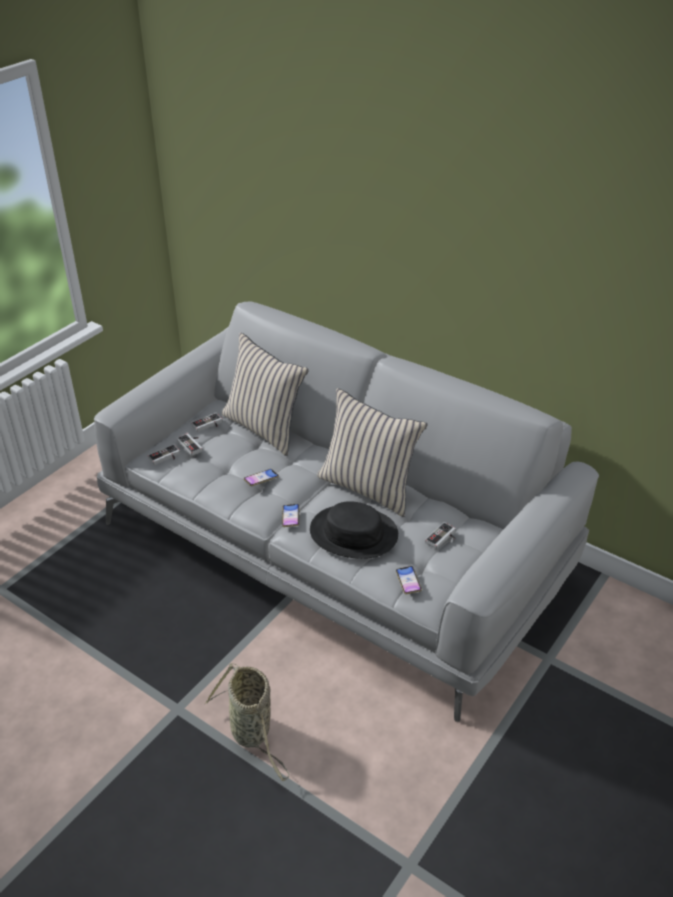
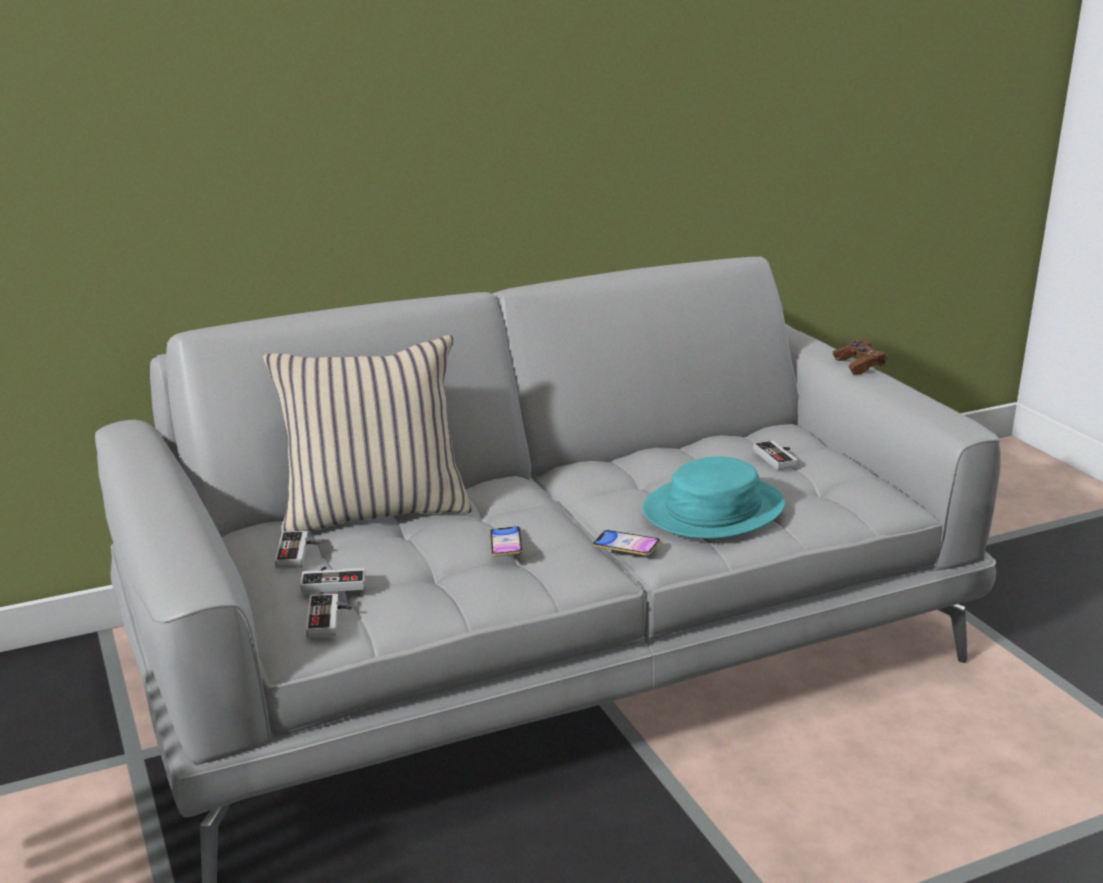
camera: 60 degrees left, 15 degrees down
(252, 733) = (899, 858): basket -> none
(354, 533) = (713, 509): black hat -> turquoise hat
(368, 487) = (616, 476): beige pillow -> none
(408, 582) = (847, 502): phone -> none
(533, 524) = (858, 365): none -> brown game controller

